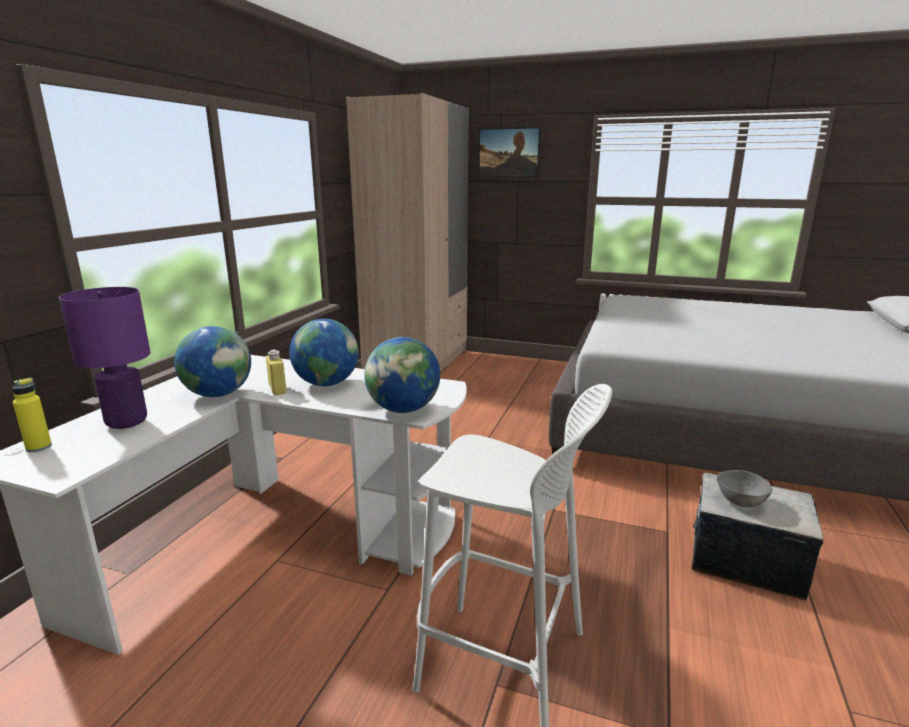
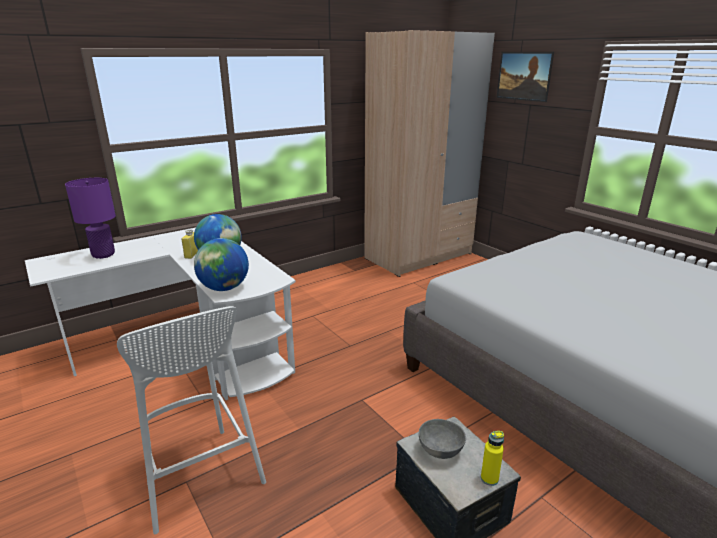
camera: 35 degrees right, 5 degrees up
(39, 447) = (59, 258): yellow bottle -> yellow bottle (489, 478)
(218, 394) = (163, 250): globe -> none

